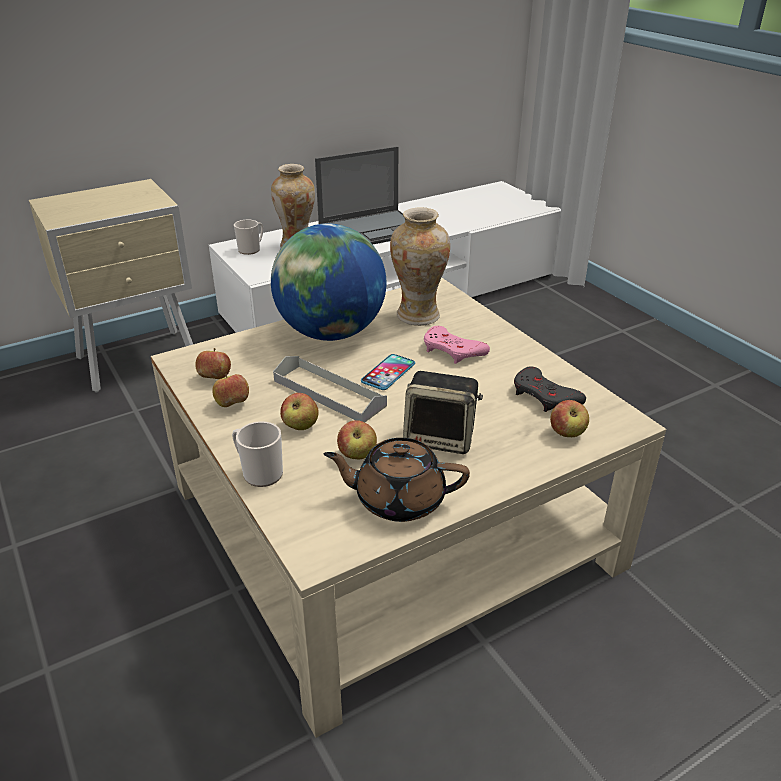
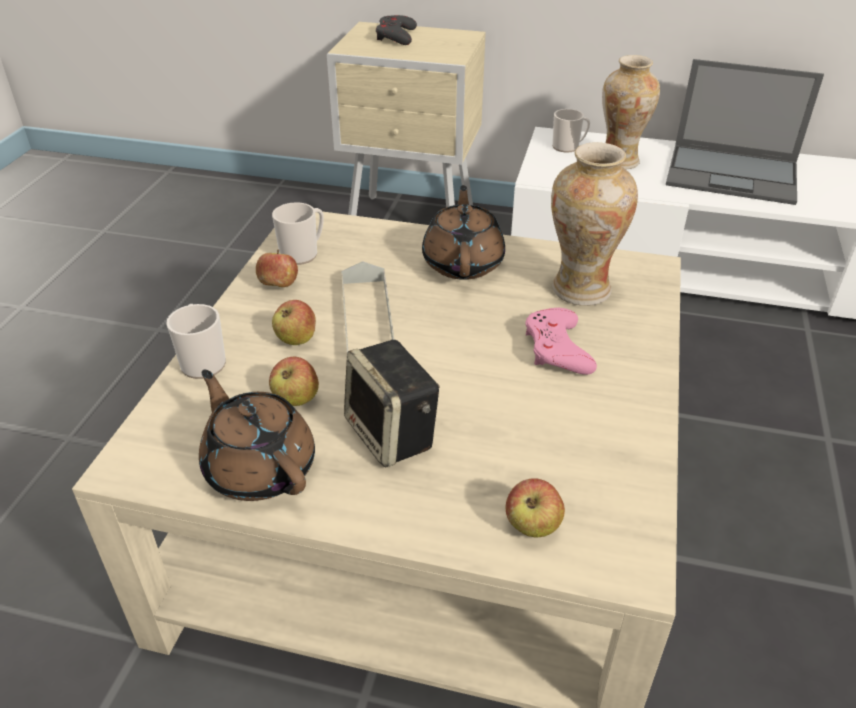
camera: 45 degrees right, 5 degrees up
(215, 378) = (303, 253): apple -> mug
(331, 333) = (463, 262): globe -> brown teapot
(388, 373) = (452, 334): phone -> none
(545, 396) = (579, 465): grey game controller -> grey game controller (396, 36)

